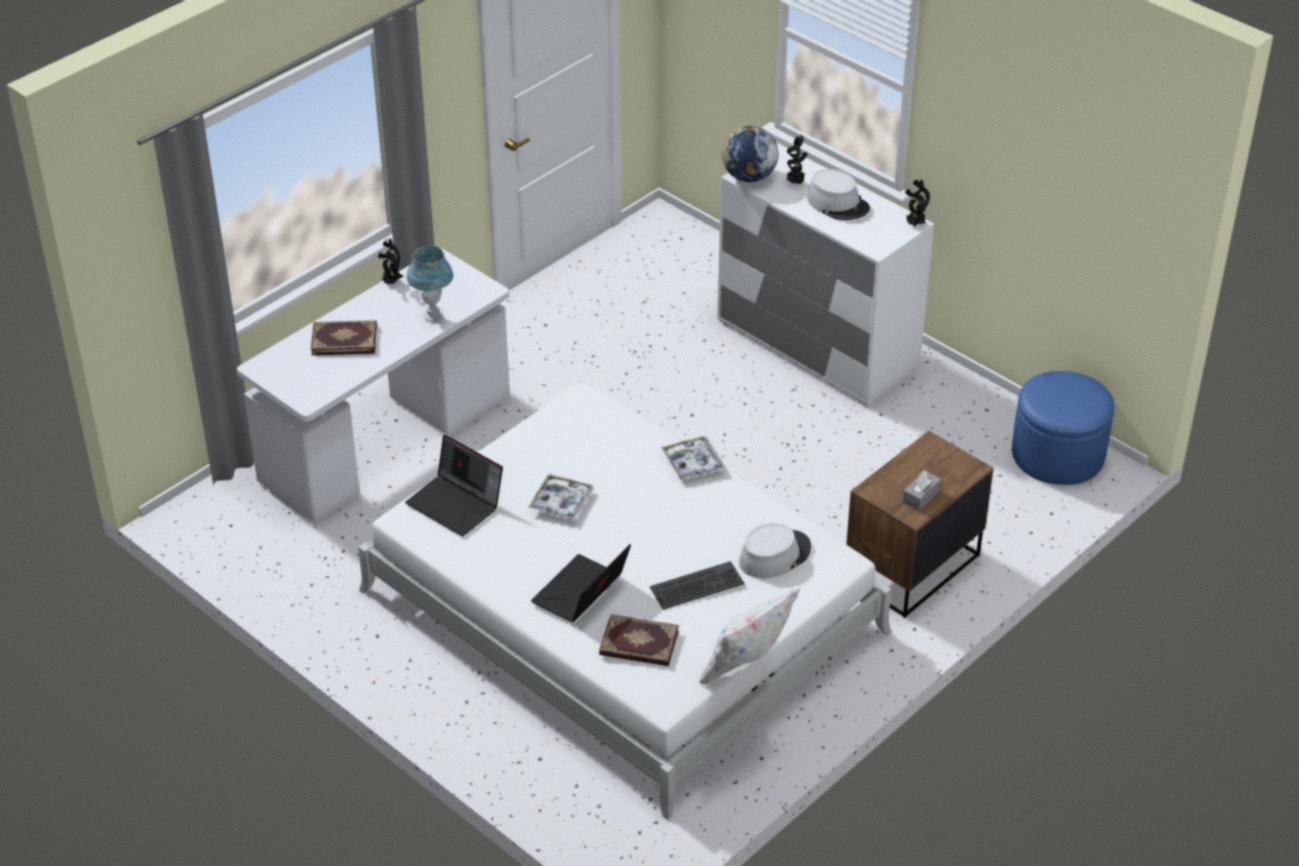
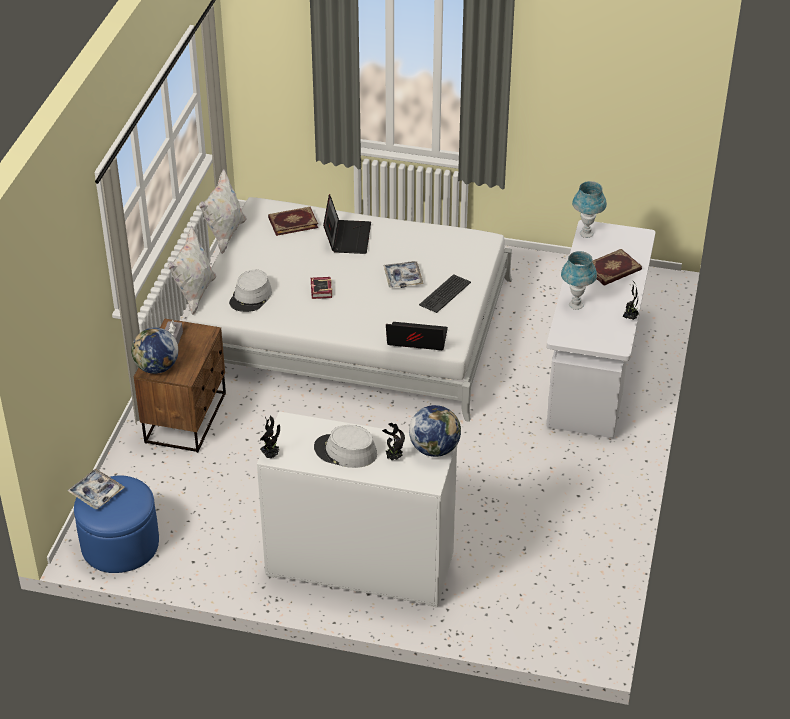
camera: 150 degrees right, 0 degrees up
(320, 394) = (586, 234): none -> blue table lamp
(456, 504) = (464, 256): laptop -> laptop (415, 340)
(680, 524) = (320, 291): none -> book
(693, 463) = (343, 331): tray -> tray (96, 493)
(697, 586) = (283, 262): keyboard -> keyboard (444, 293)
(846, 590) = (194, 294): none -> white pillow
(959, 467) = (157, 368): none -> globe

